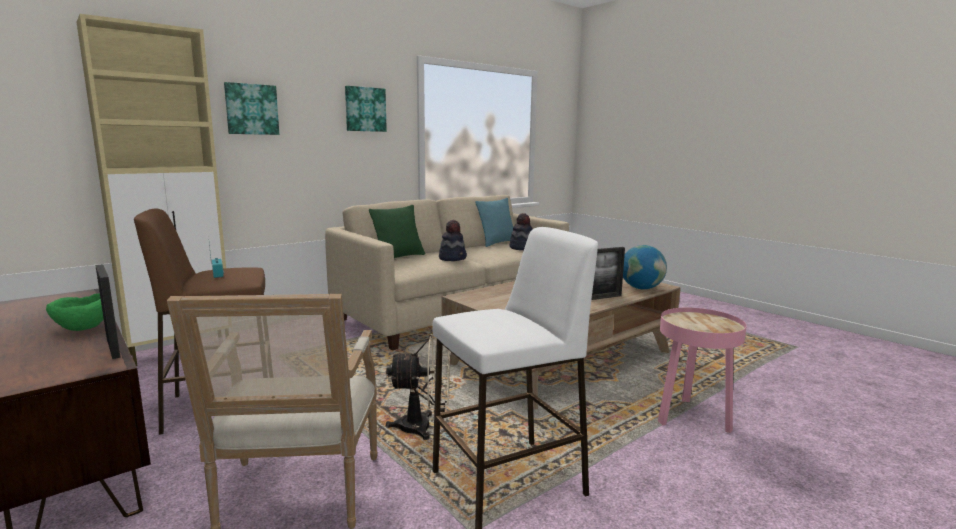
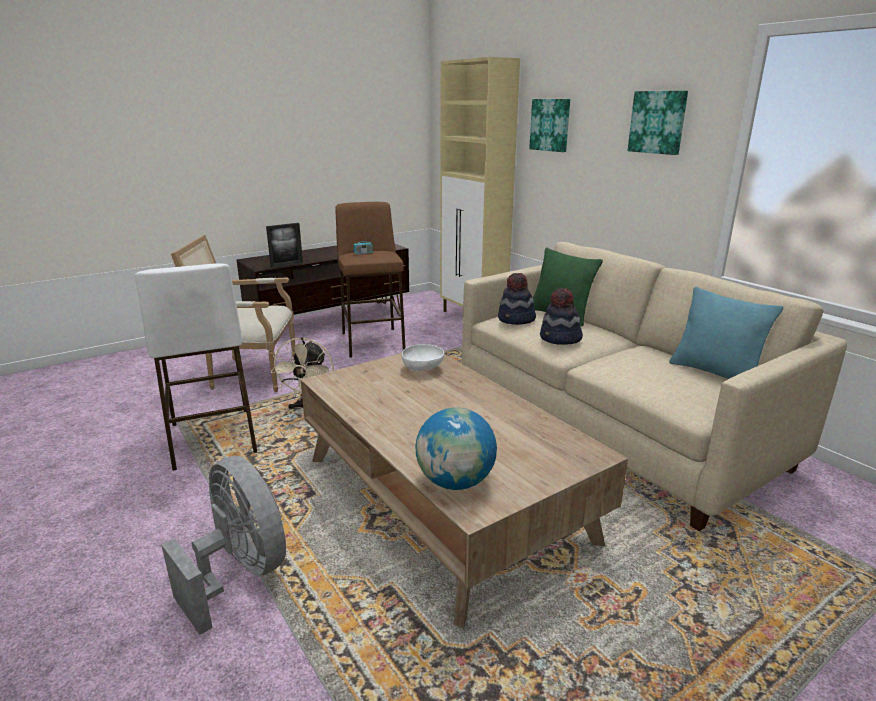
camera: 95 degrees right, 10 degrees up
(82, 330) = (320, 257): green bowl -> none
(494, 296) = (423, 369): none -> white bowl
(522, 248) = (674, 388): hat -> hat (516, 320)
(604, 297) = (406, 436): picture frame -> none
(691, 418) = (240, 573): pink side table -> grey fan

